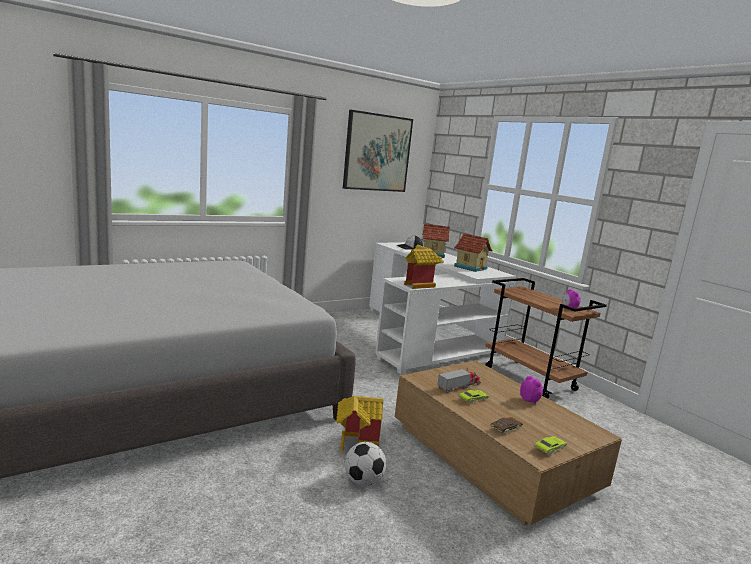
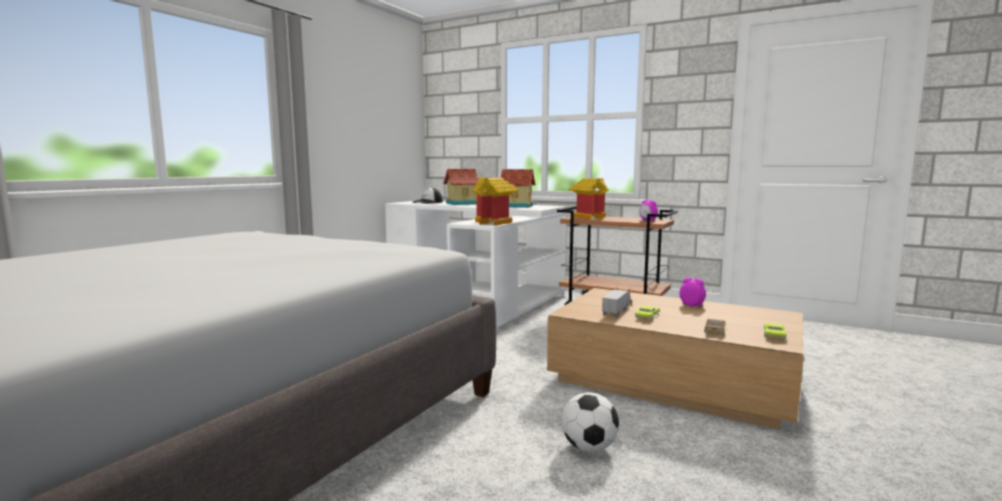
camera: 25 degrees left, 5 degrees down
(356, 443) = (532, 412): toy house -> toy house (589, 217)
(377, 152) = (371, 93): picture -> none

